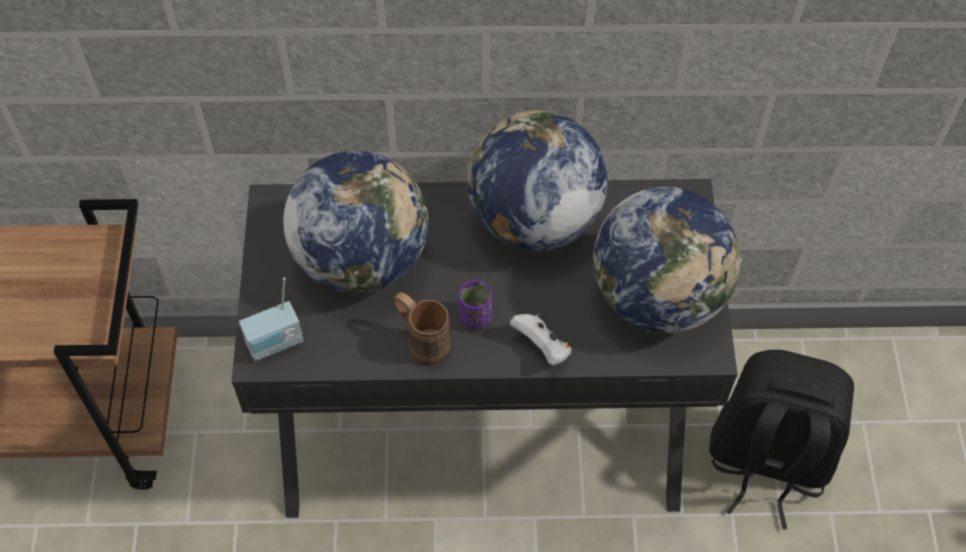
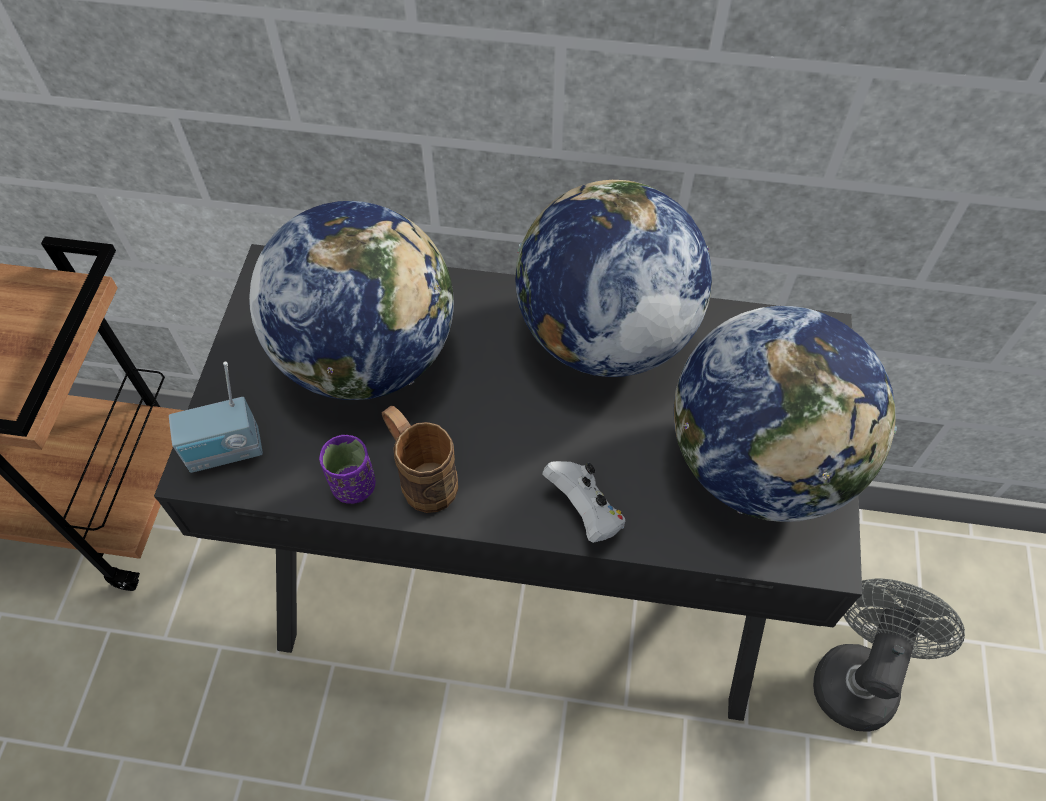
camera: 10 degrees right, 0 degrees up
(475, 317) = (501, 455): purple cup -> purple cup (353, 485)
(766, 461) = (857, 674): black backpack -> grey fan

